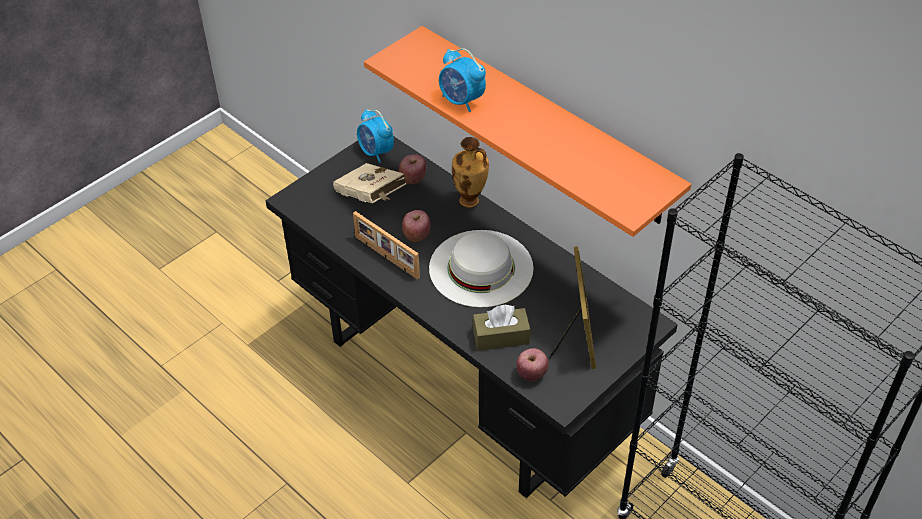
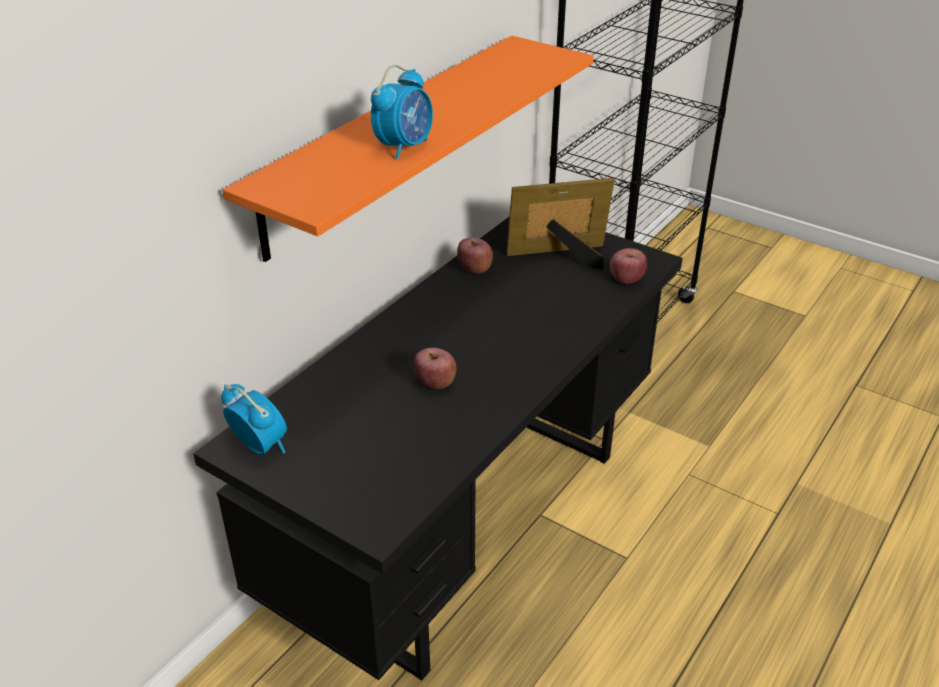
camera: 100 degrees left, 10 degrees down
(371, 198) = (366, 435): beige book -> none
(376, 152) = (260, 446): alarm clock -> alarm clock turned 90 degrees counterclockwise
(386, 258) = (483, 405): picture frame -> none
(413, 179) = (320, 400): apple -> apple (474, 269)
(470, 201) = (362, 344): vase -> none
(481, 268) = (481, 325): white hat -> none
(501, 336) = (583, 302): brown tissue box -> none

